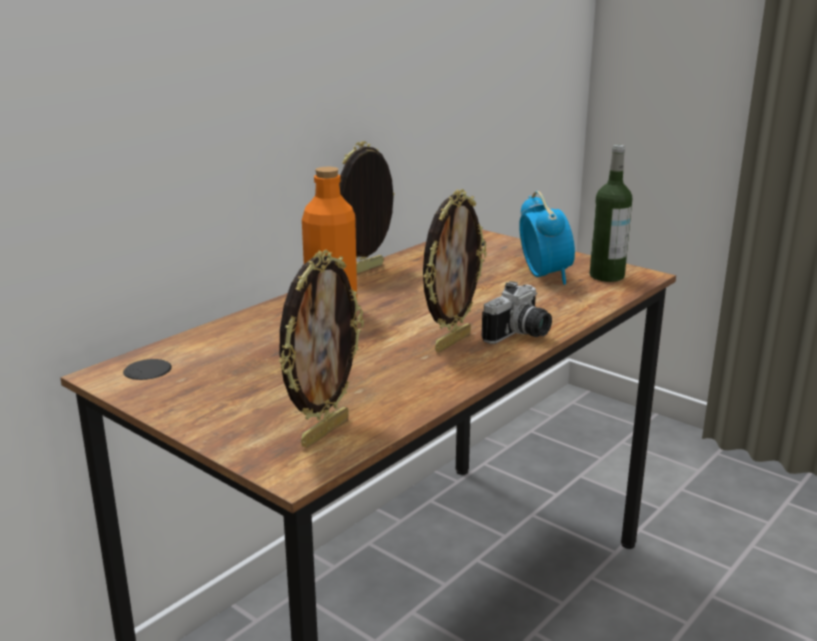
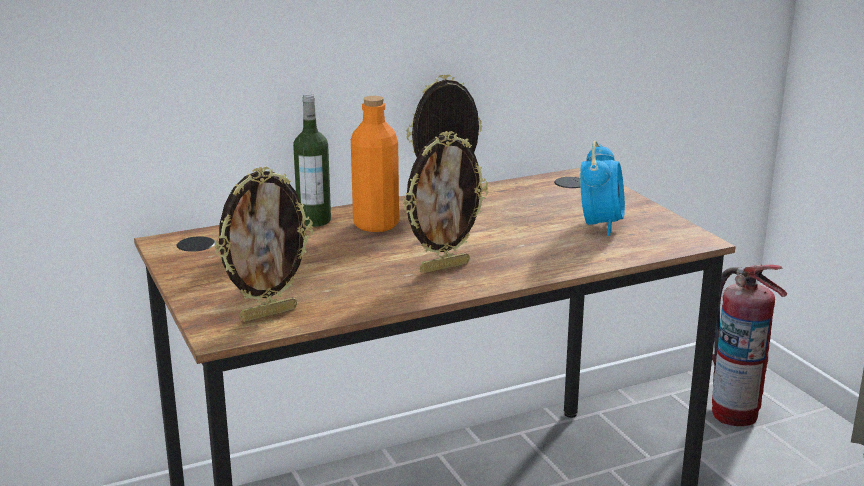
camera: 25 degrees right, 0 degrees up
(520, 335) = (509, 272): camera -> none
(593, 436) = (734, 413): none -> fire extinguisher
(606, 276) = (661, 235): bottle -> bottle (314, 220)

